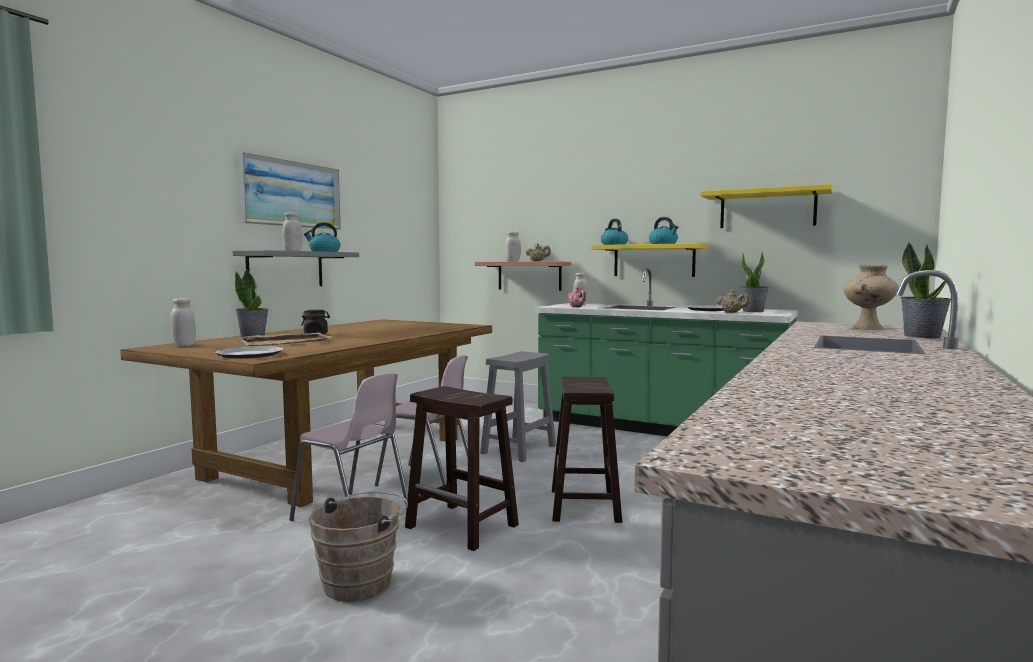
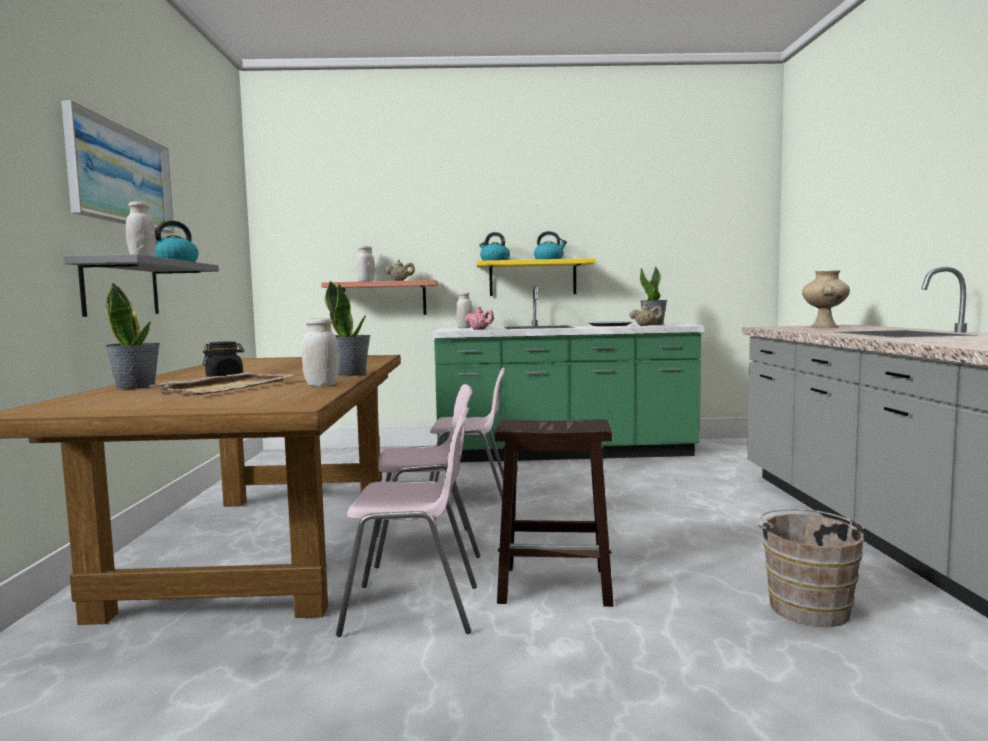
camera: 30 degrees left, 0 degrees up
(184, 345) = (68, 405): white jar -> white jar (321, 385)
(250, 355) = (253, 403): plate -> none
(362, 582) = (562, 676): brown bucket -> brown bucket (807, 606)
(518, 450) = (469, 496): grey stool -> pink chair
(585, 506) = (631, 535): brown stool -> none
(767, 209) = (642, 226): yellow shelf -> none
(922, 336) = (893, 328): potted plant -> potted plant (350, 374)

